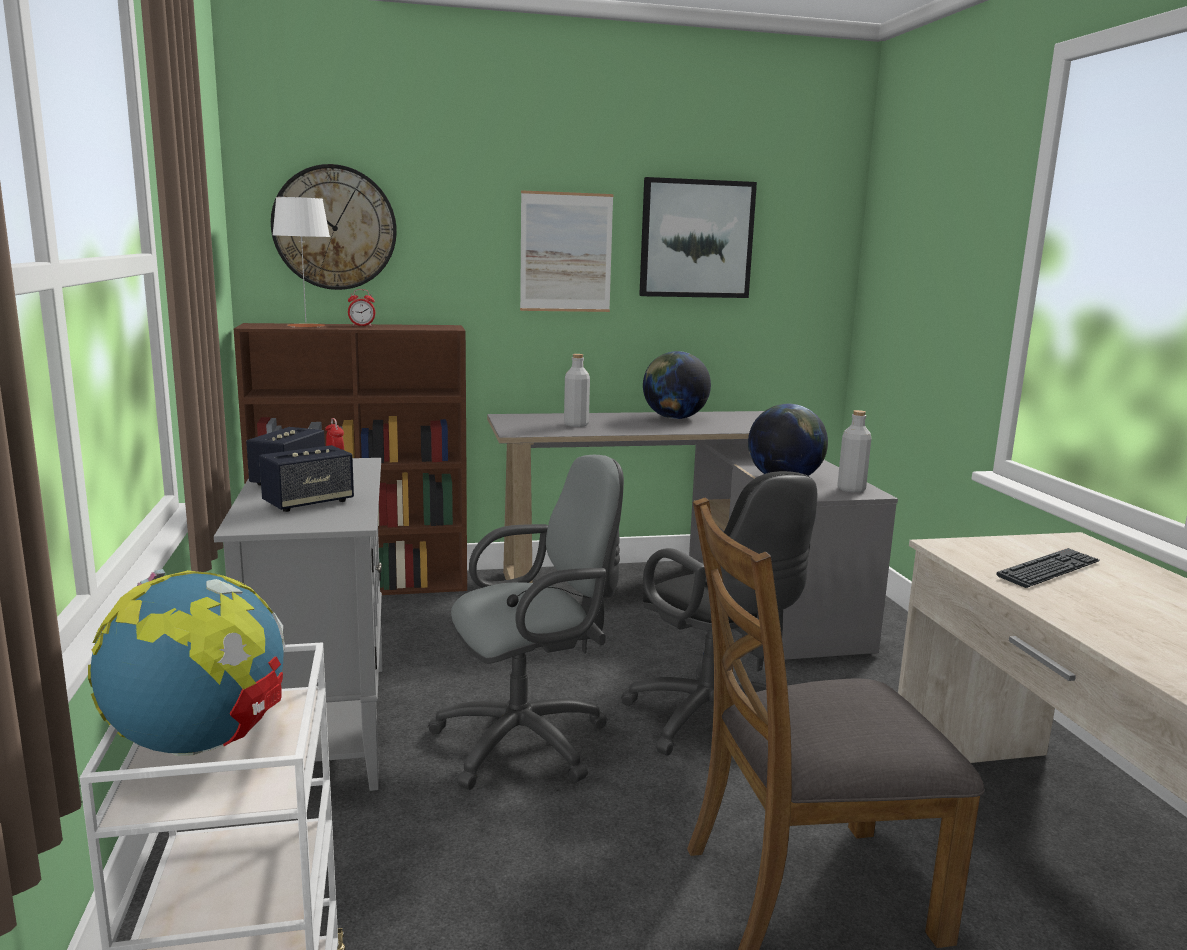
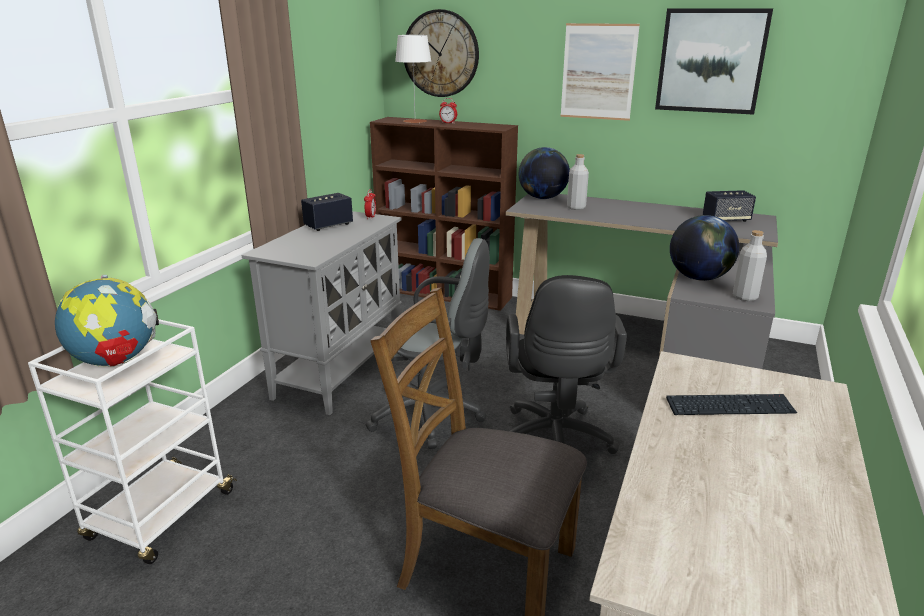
camera: 35 degrees right, 10 degrees up
(308, 503) = (312, 242): speaker -> speaker (726, 219)
(674, 418) = (663, 211): globe -> globe (542, 198)

